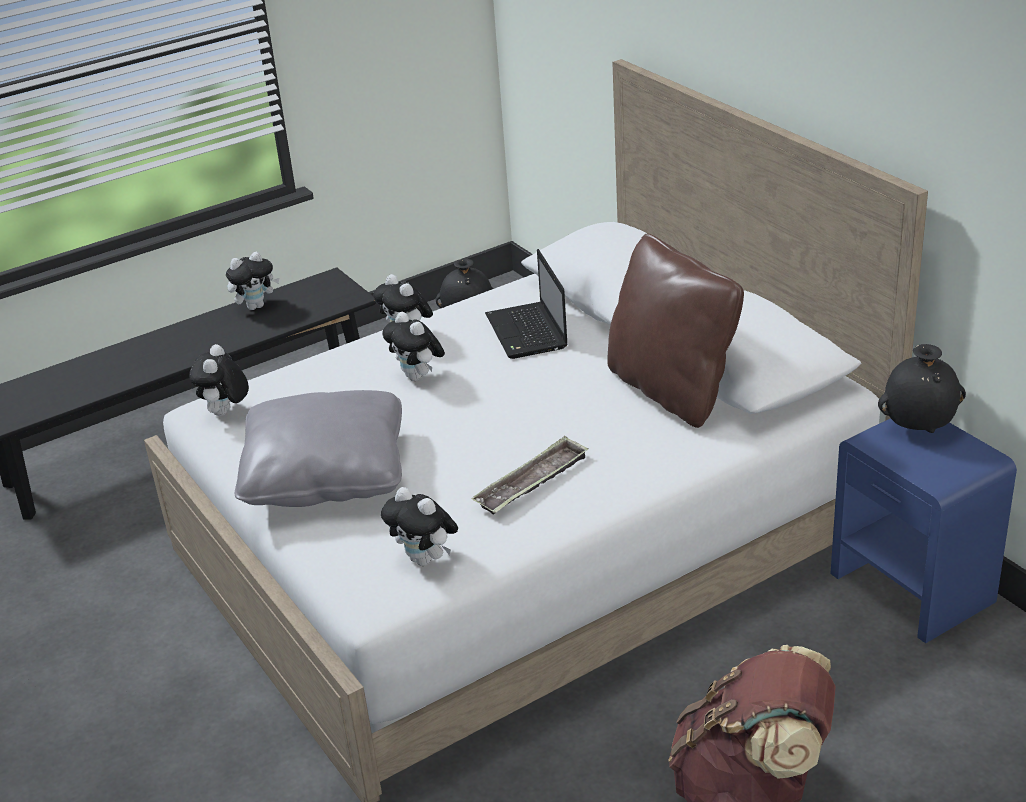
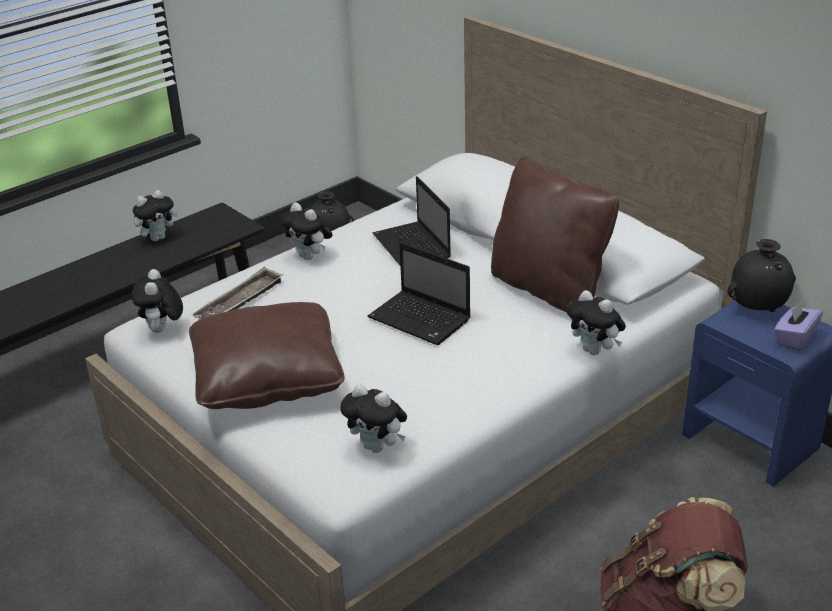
camera: 10 degrees left, 0 degrees up
(325, 474) = (267, 378): grey pillow -> brown pillow
(418, 377) = (328, 290): plush toy -> plush toy (595, 351)
(514, 418) = (421, 319): none -> laptop
(532, 482) = (452, 373): tray -> tray (239, 302)
(952, 467) = (795, 339): none -> purple tissue box

